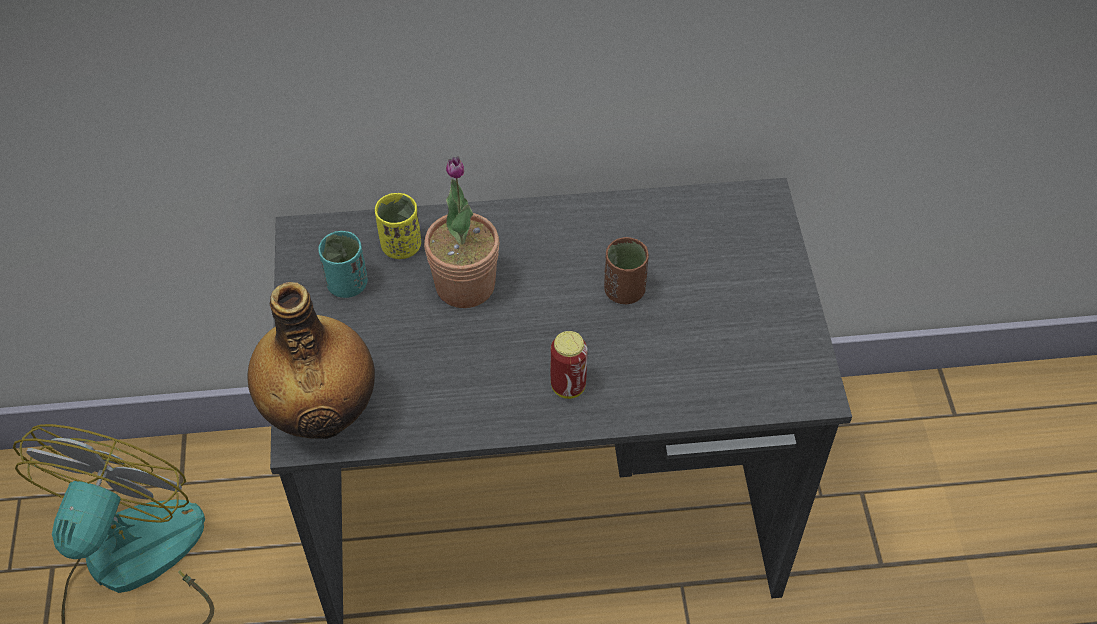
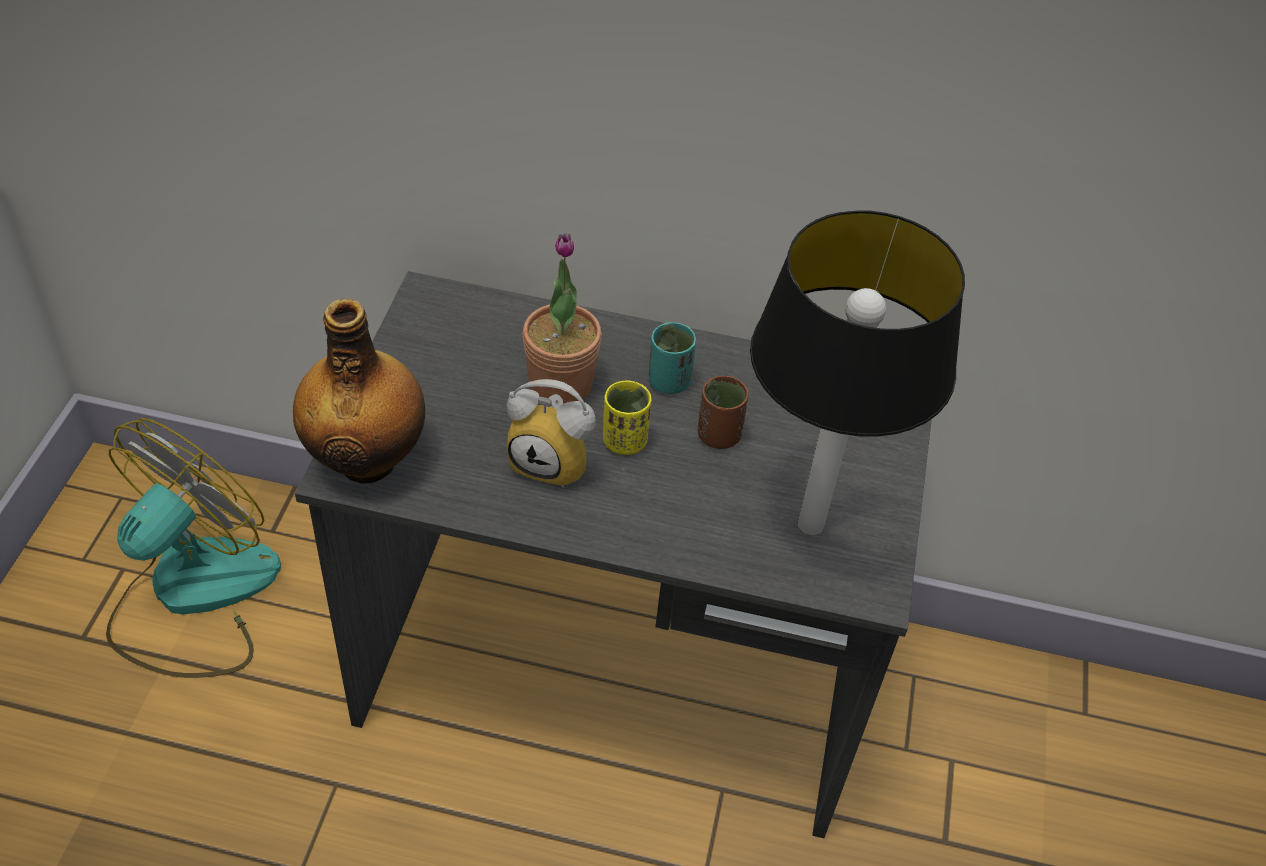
camera: 15 degrees right, 5 degrees down
(347, 284) = (446, 350): turquoise cup -> turquoise cup (669, 381)
(401, 246) = (514, 330): yellow cup -> yellow cup (624, 441)
(491, 362) = (554, 462): none -> alarm clock
(568, 386) = (620, 508): can -> none
(736, 350) = (810, 526): none -> table lamp

